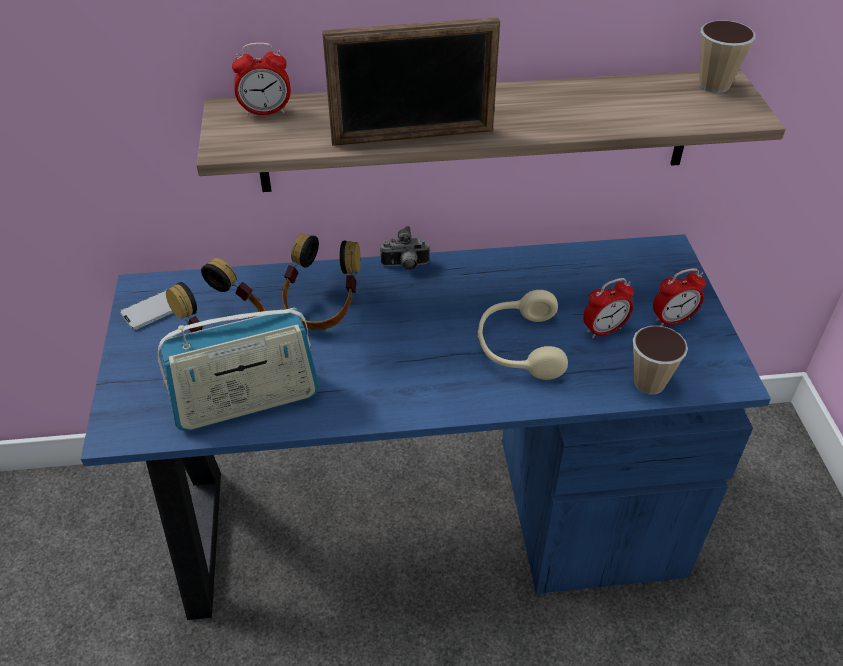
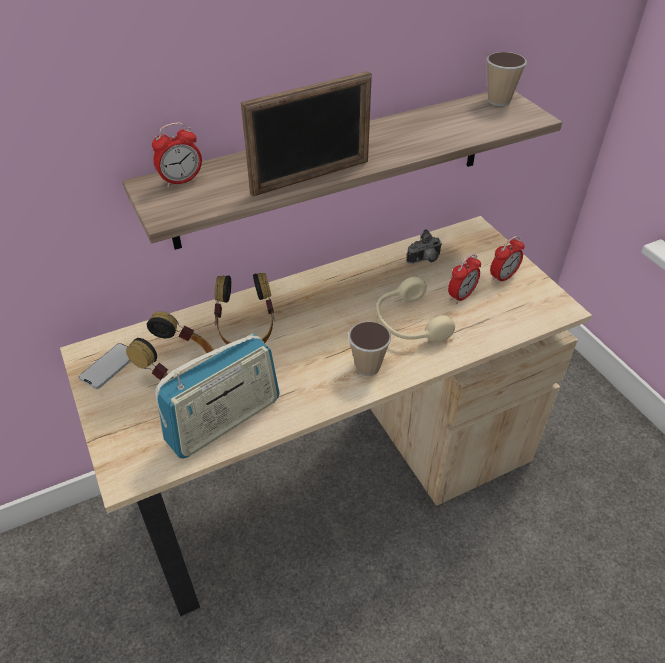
camera: 20 degrees left, 0 degrees up
(405, 266) = (295, 284): camera -> camera (425, 260)
(421, 519) = (331, 478): blue desk -> beige desk
(649, 383) = (510, 325): cup -> cup (367, 367)

